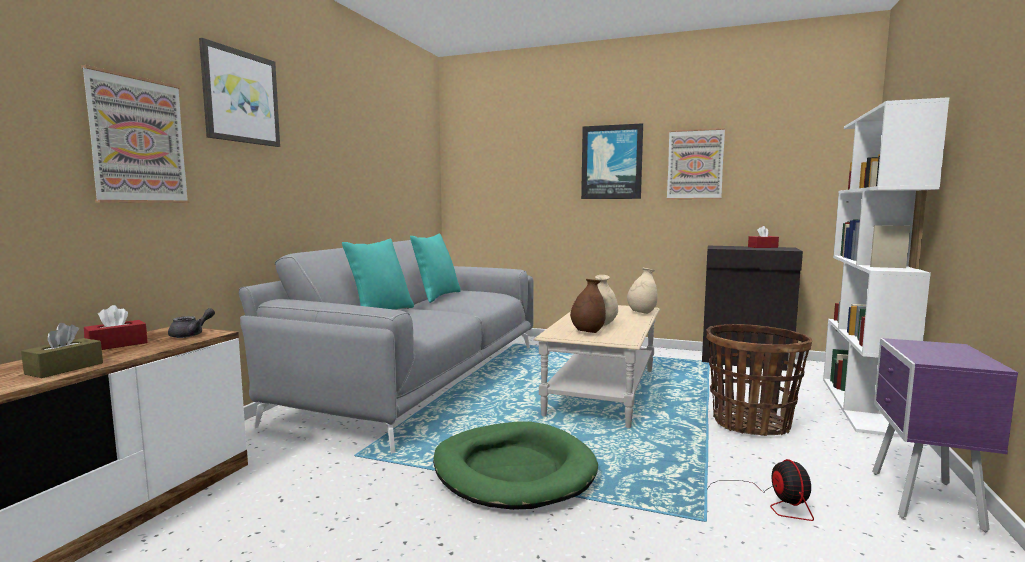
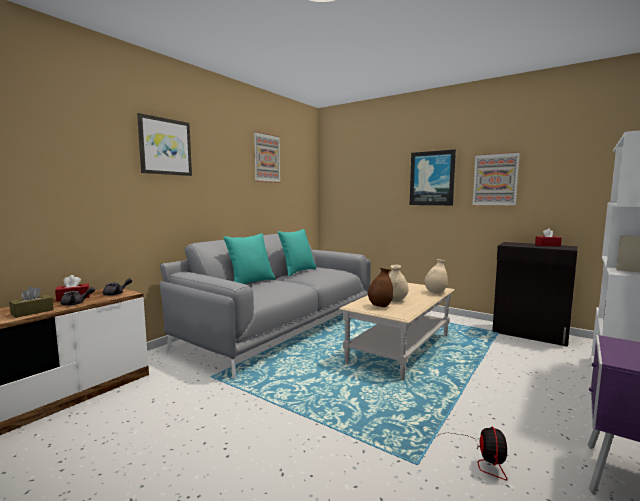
camera: 15 degrees right, 0 degrees up
(135, 352) = (76, 303): none -> grey teapot
(137, 140) = (96, 177): picture -> picture (266, 158)
(513, 470) = (302, 401): green dog bed -> none
(751, 423) = (503, 388): basket -> none

